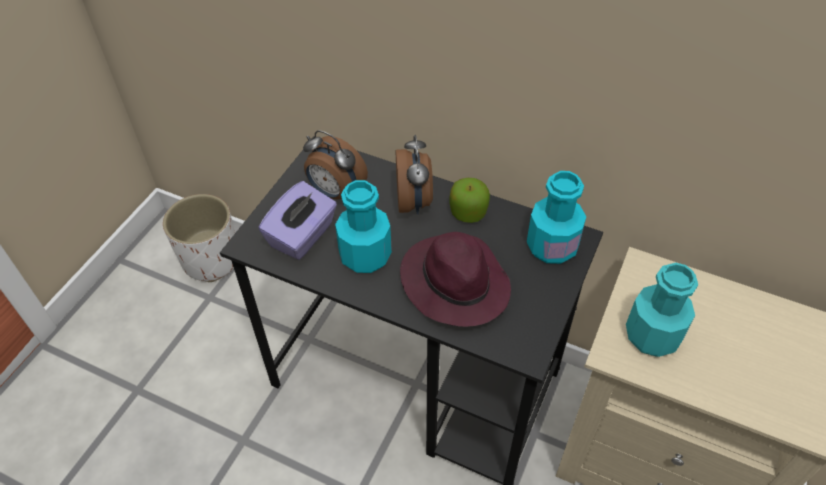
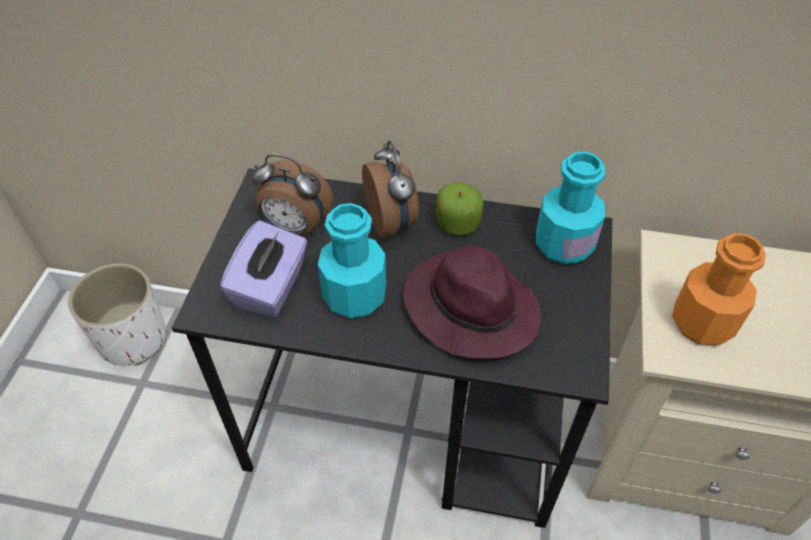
camera: 15 degrees left, 0 degrees up
(652, 335) = (702, 323): turquoise bottle -> orange bottle

